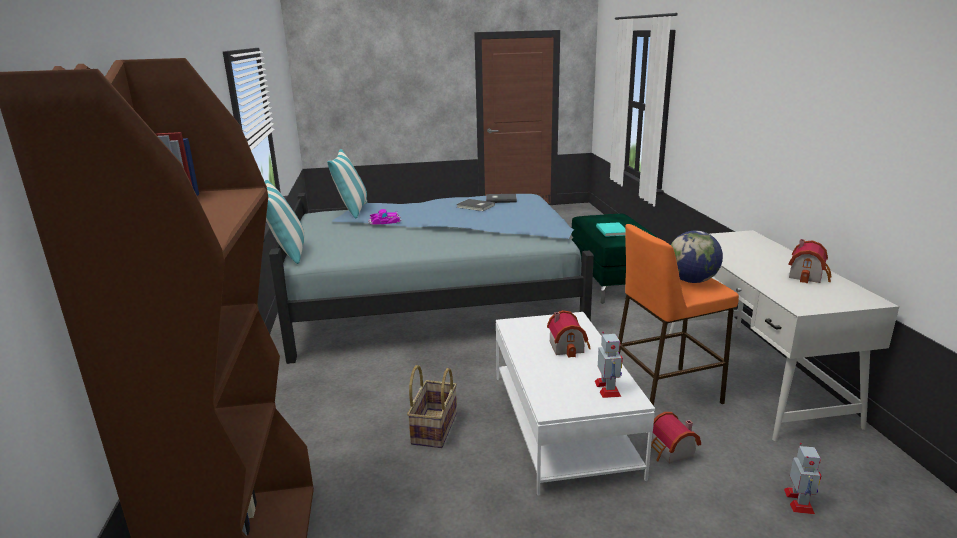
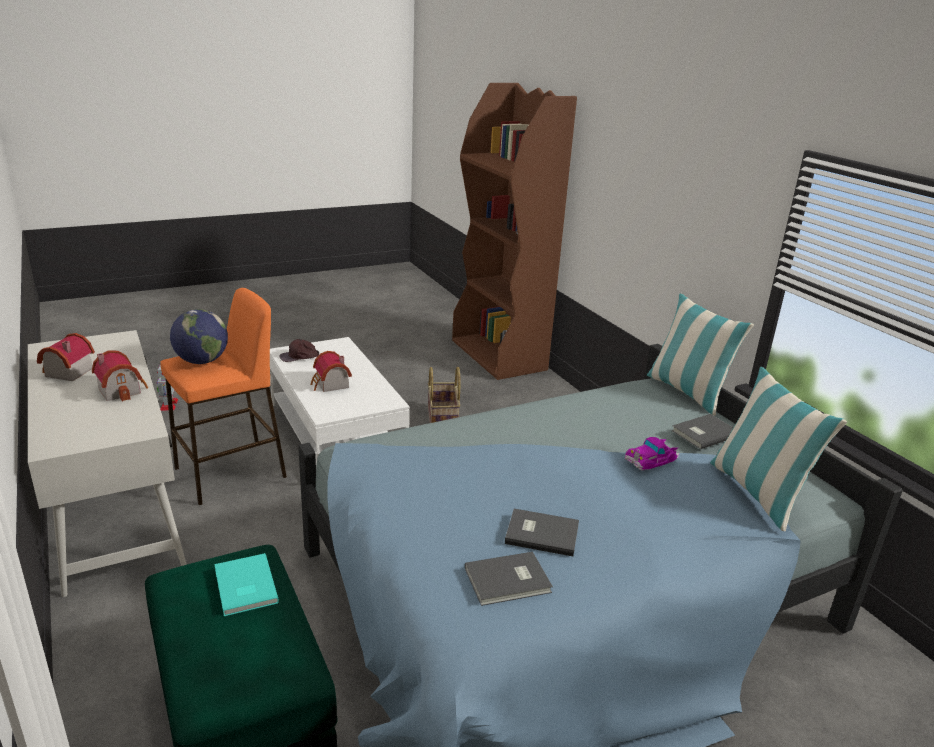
camera: 160 degrees right, 5 degrees up
(333, 228) = (703, 433): none -> grey book
(607, 389) = (299, 356): toy robot -> brown cap
(671, 452) = (247, 423): toy house -> toy house (122, 389)

